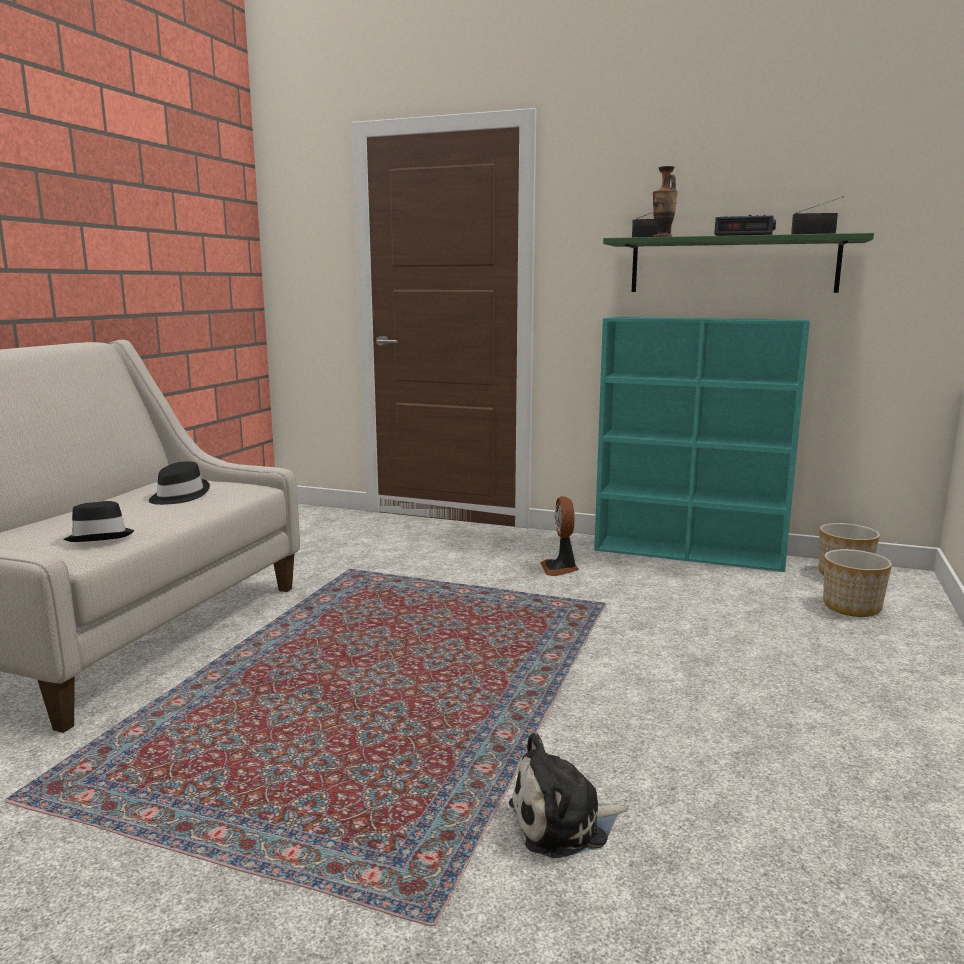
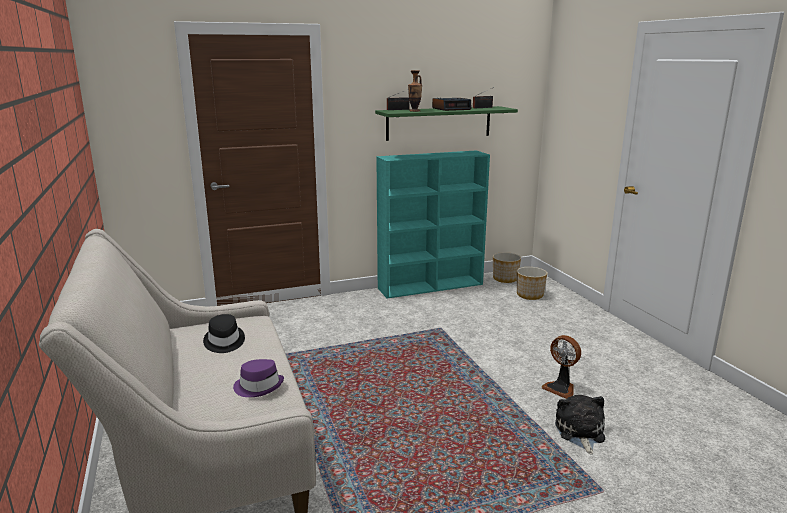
camera: 40 degrees left, 5 degrees up
(100, 536) = (258, 386): black hat -> purple hat
(560, 568) = (388, 315): fan -> fan (560, 388)
(564, 823) = (580, 432): plush toy -> plush toy turned 150 degrees clockwise

